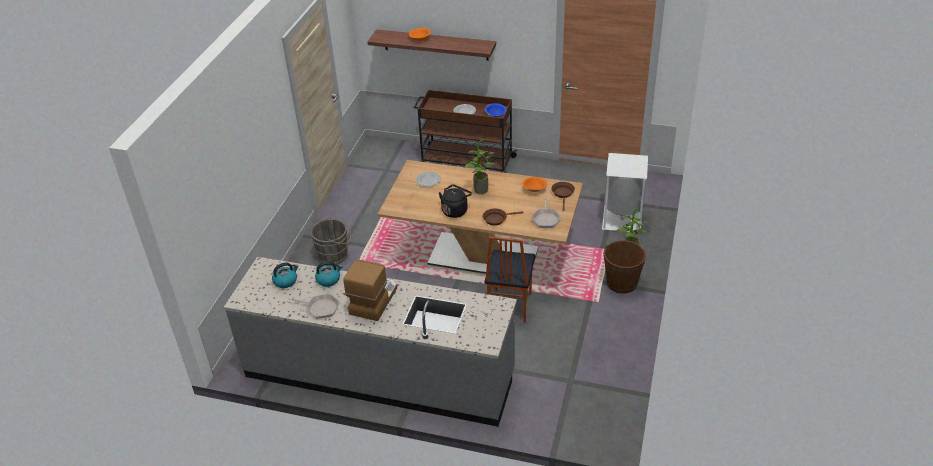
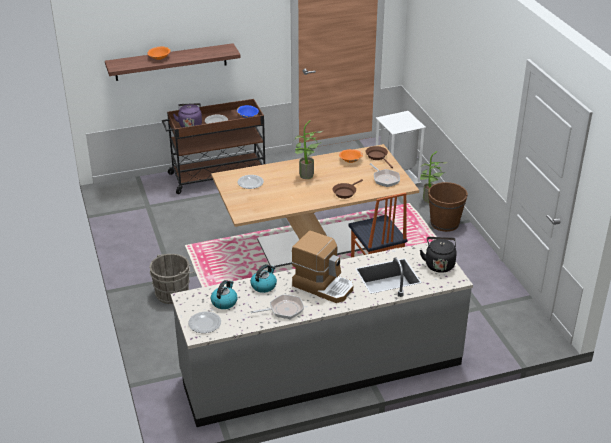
camera: 35 degrees left, 5 degrees down
(253, 293) = (204, 323): none -> plate
(373, 300) = (323, 286): coffee machine -> coffee machine turned 135 degrees clockwise
(440, 108) = (190, 125): none -> purple kettle
(455, 210) = (302, 198): black kettle -> black kettle (439, 264)

